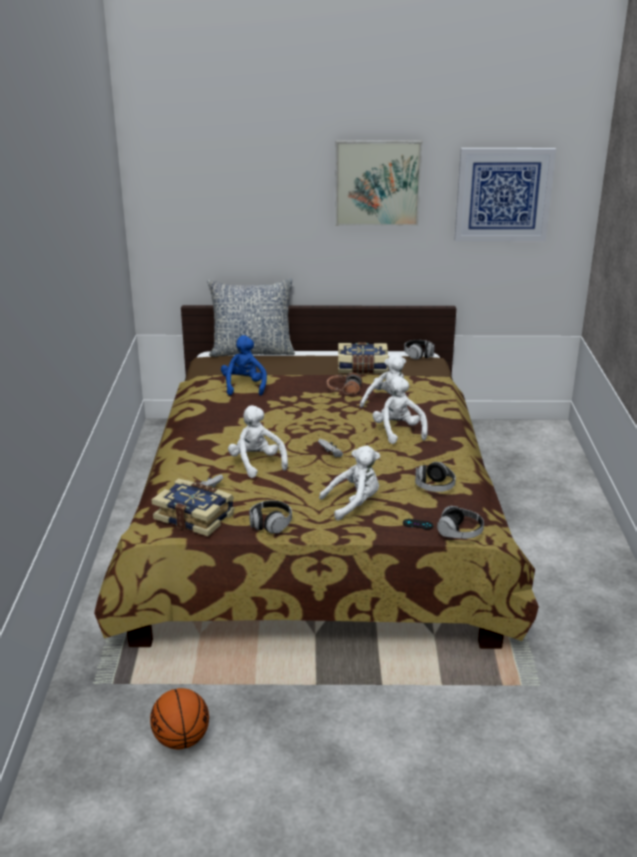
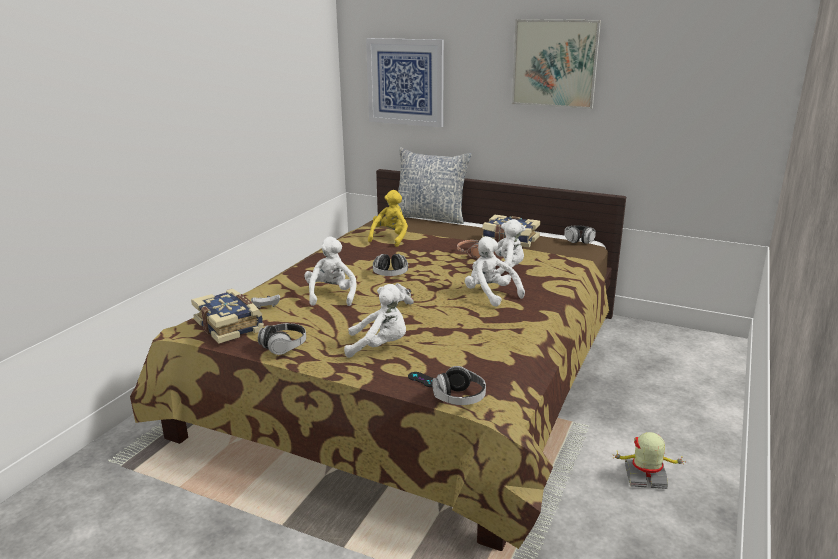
camera: 25 degrees right, 5 degrees down
(181, 739) = (121, 536): basketball -> none
(244, 386) = (390, 238): blue plush toy -> yellow plush toy
(398, 431) = (490, 295): white plush toy -> white plush toy turned 45 degrees counterclockwise
(434, 487) = (476, 349): headphones -> headphones (390, 275)
(503, 194) = (685, 81): picture -> picture (405, 82)
(564, 561) = (645, 477): none -> toy robot

